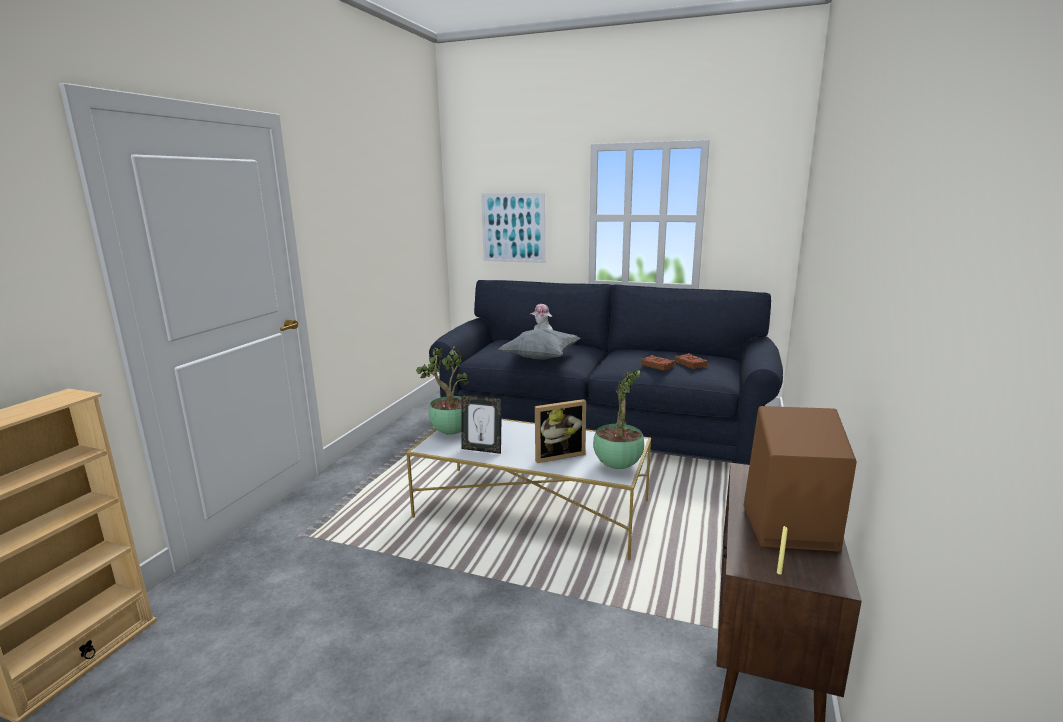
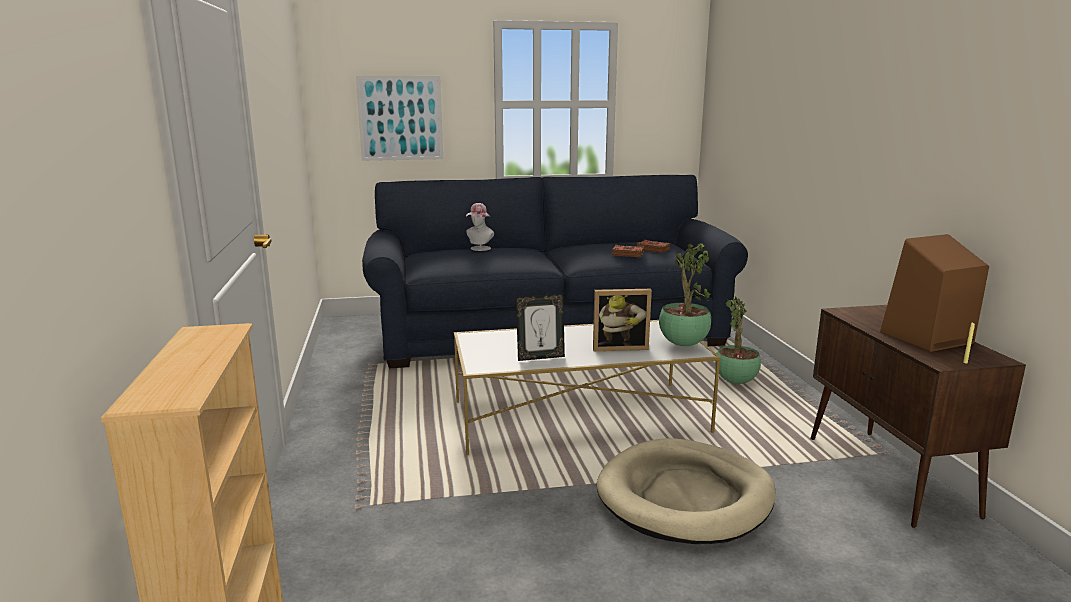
camera: 30 degrees left, 0 degrees up
(451, 433) = (482, 350): potted plant -> potted plant (735, 382)
(528, 614) = (685, 497): none -> beige dog bed
(540, 358) = (502, 262): grey pillow -> none
(558, 455) = (619, 347): picture frame -> picture frame turned 45 degrees clockwise

